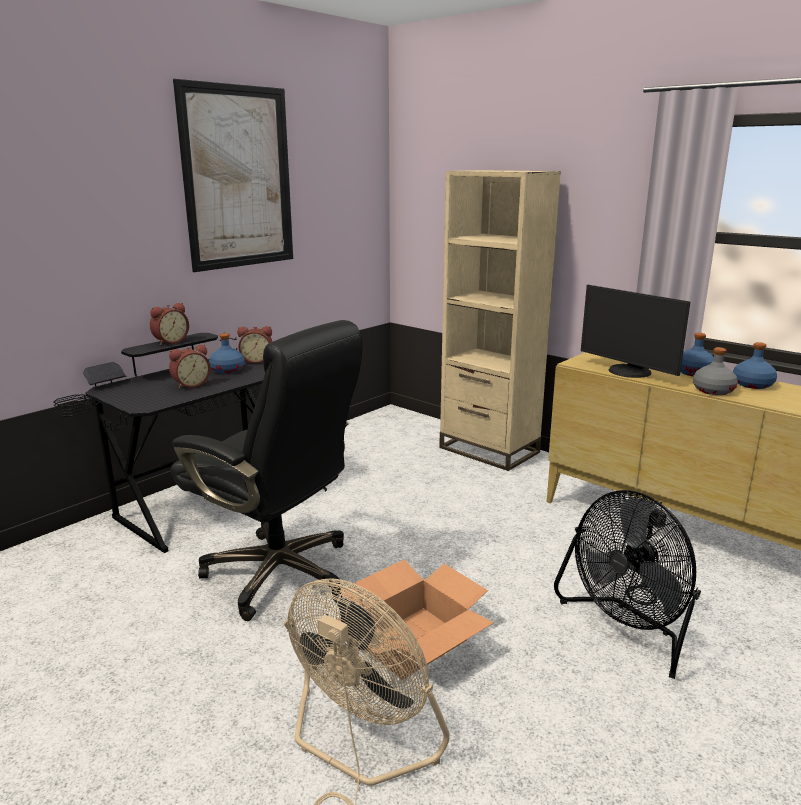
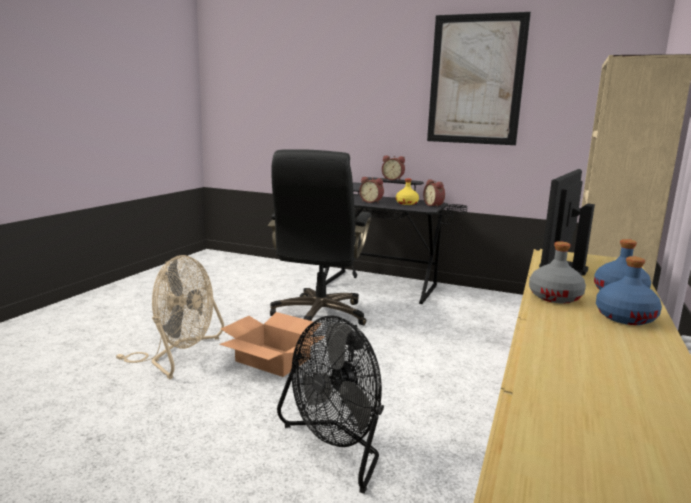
camera: 70 degrees right, 5 degrees down
(227, 370) = (406, 203): blue bottle -> yellow bottle
(627, 624) = (339, 444): black fan -> black fan turned 75 degrees counterclockwise

